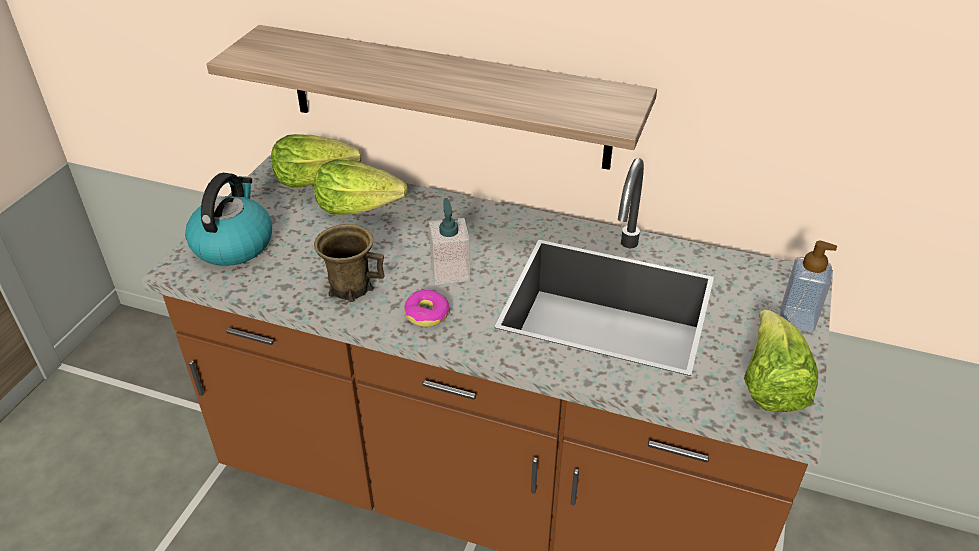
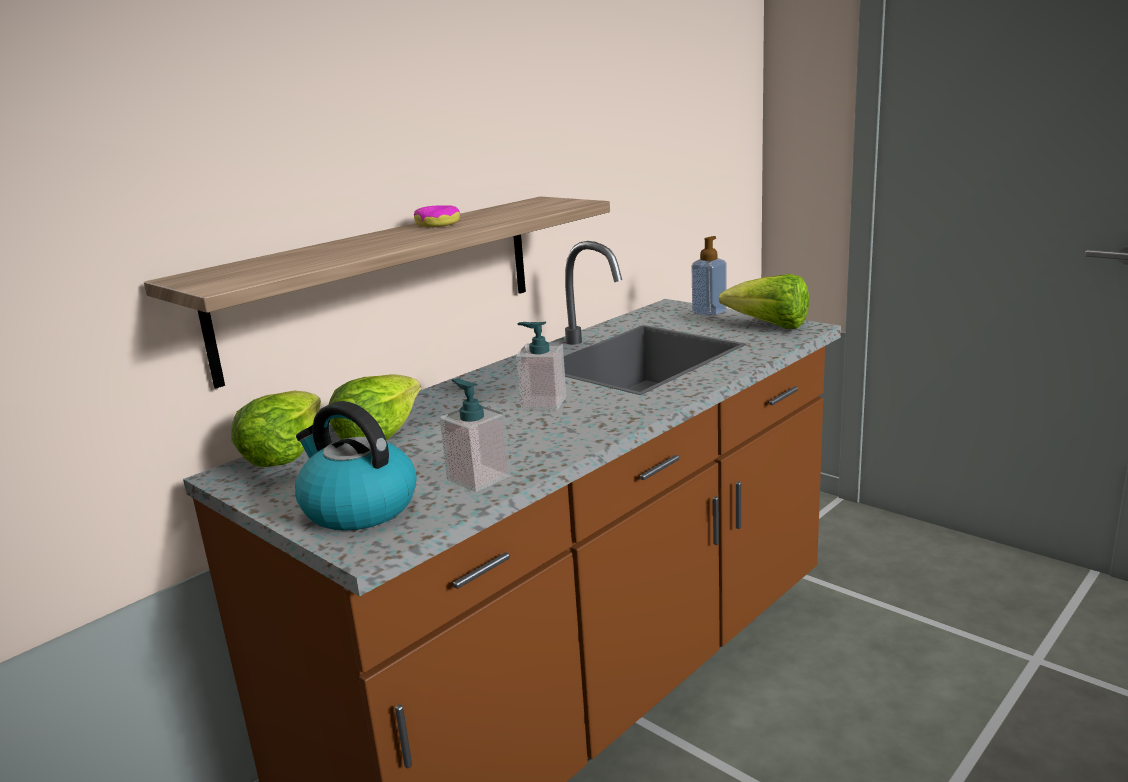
camera: 65 degrees left, 20 degrees down
(289, 283) = (478, 478): none -> soap dispenser
(350, 286) = (519, 447): brown mug -> none
(427, 314) = (598, 417): donut -> donut (438, 224)

